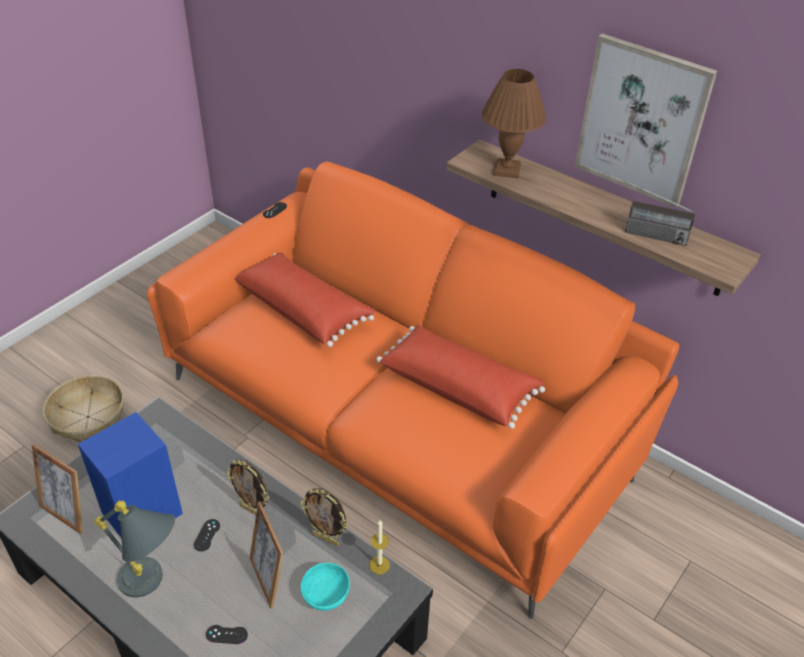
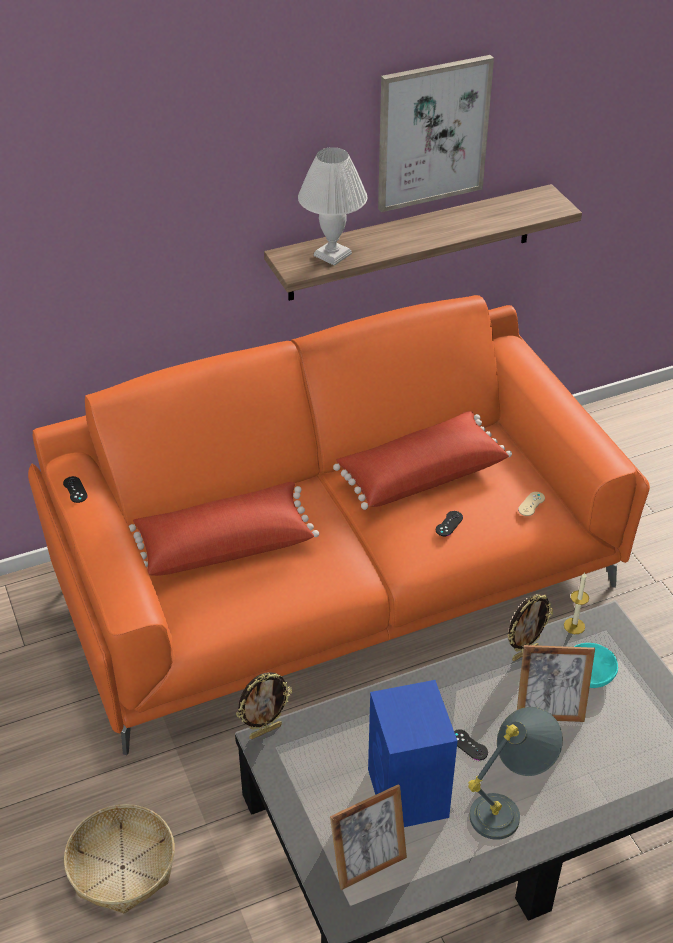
camera: 60 degrees left, 0 degrees up
(226, 634) = (597, 764): black game controller -> black game controller (449, 524)
(252, 511) = (458, 698): picture frame -> picture frame (265, 731)
(479, 471) = (531, 504): none -> beige game controller
(507, 170) = (333, 255): brown table lamp -> white table lamp
(639, 232) = (482, 225): radio -> none

